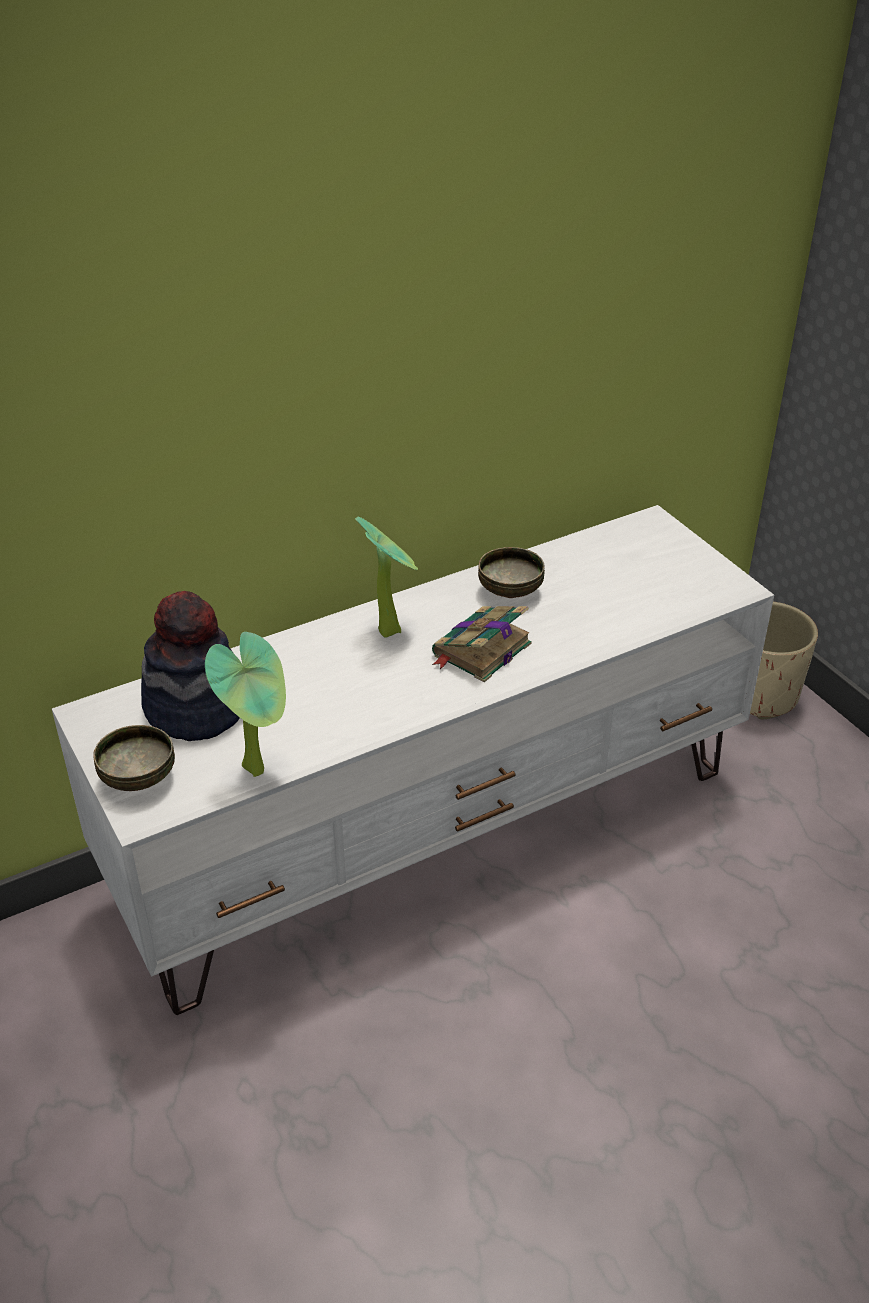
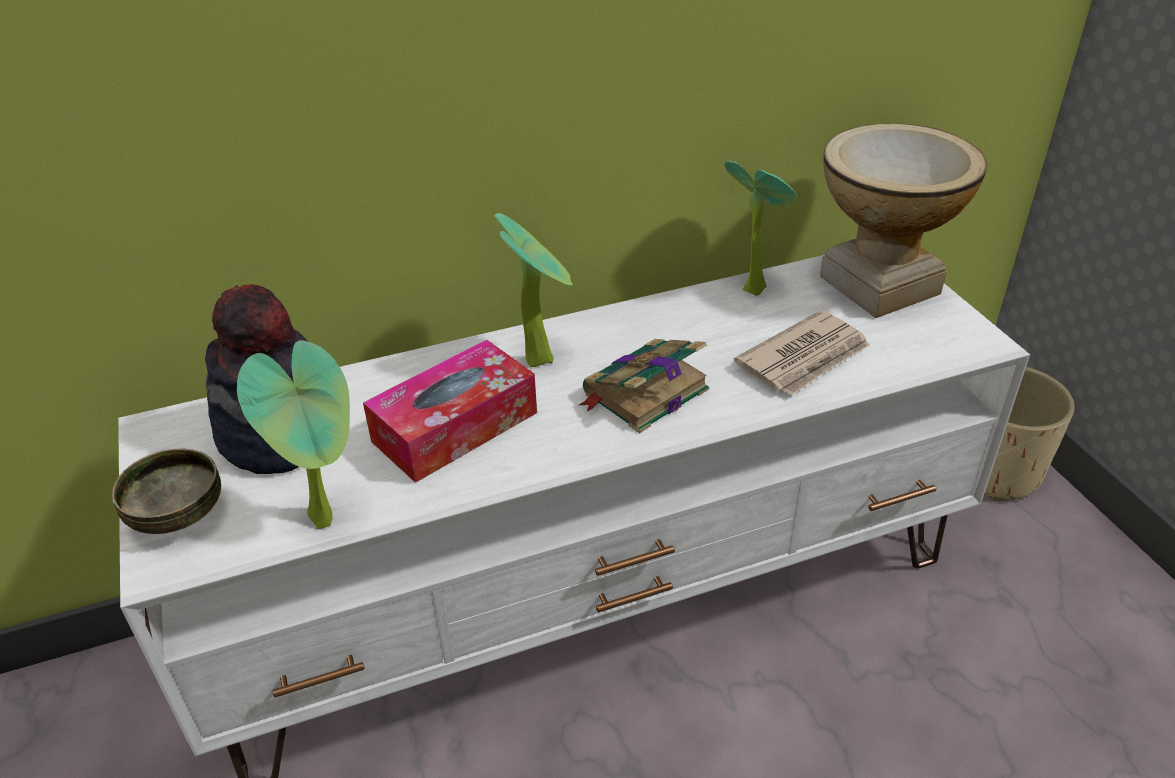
camera: 10 degrees right, 0 degrees up
(337, 690) = (455, 427): none -> tissue box
(510, 592) = (695, 325): bowl -> none
(550, 555) = (753, 286): none -> potted plant
(602, 612) = (805, 358): none -> newspaper
(652, 546) = (878, 285): none -> vase

